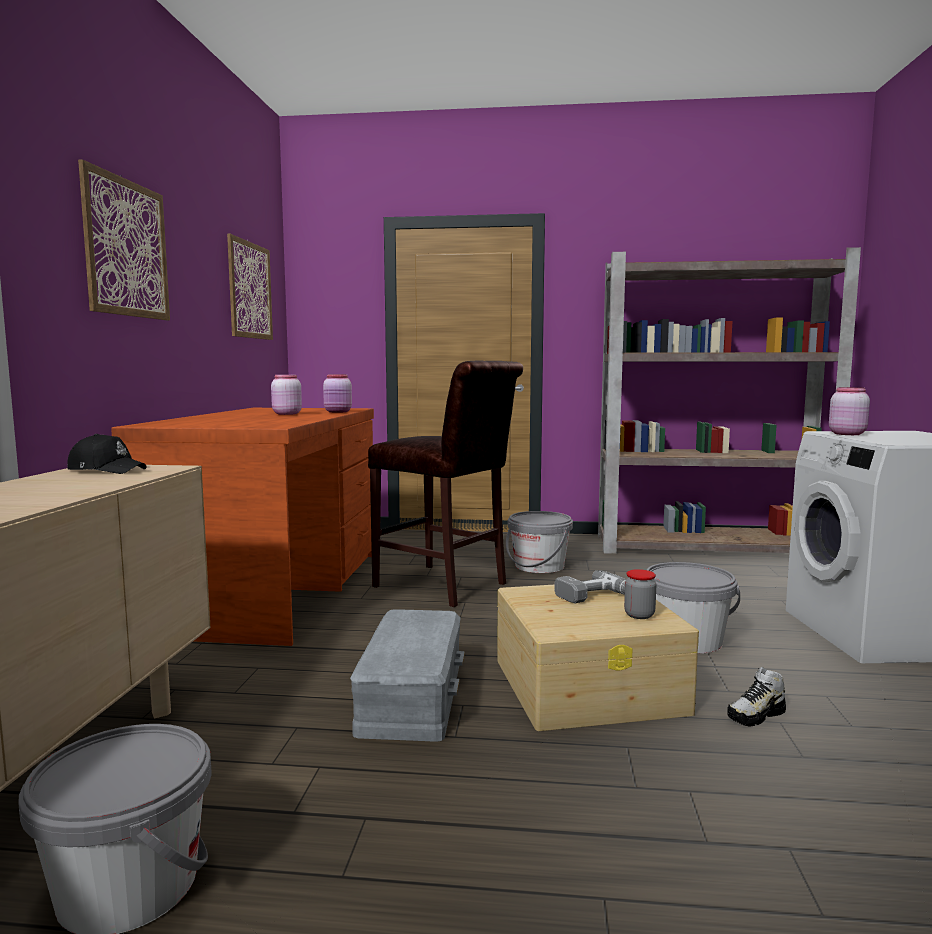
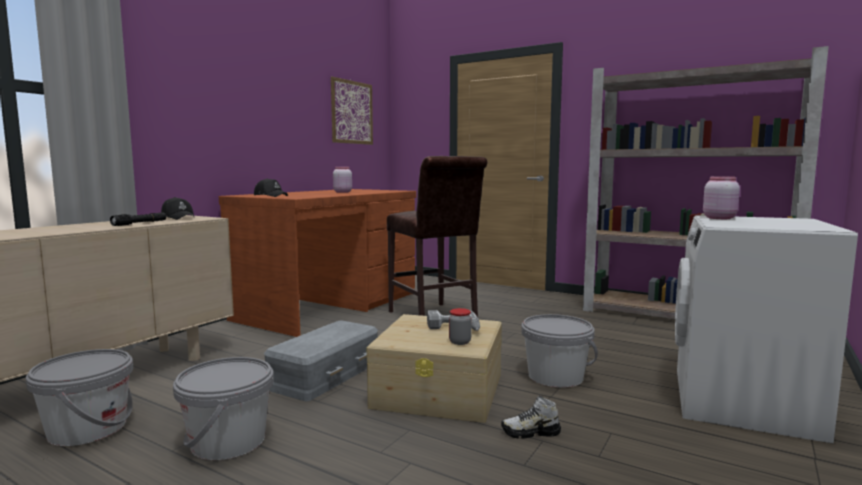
camera: 25 degrees right, 0 degrees up
(83, 486) = (140, 223): none -> black flashlight
(126, 246) = (238, 90): picture -> none
(213, 424) = (270, 196): none -> black cap
(338, 412) = (379, 192): pink jar -> none
(539, 566) = (518, 313): grey bucket -> grey bucket (228, 441)

